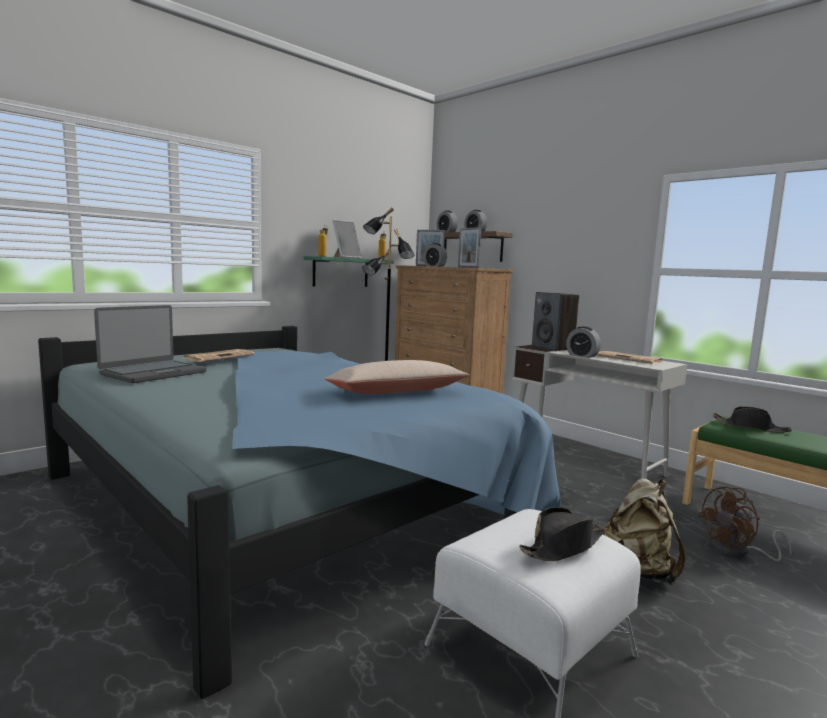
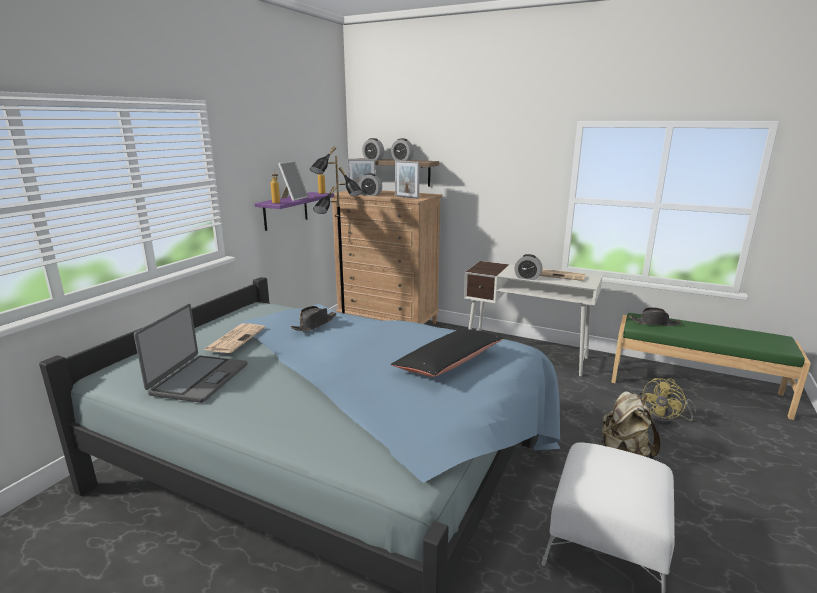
camera: 20 degrees left, 10 degrees up
(340, 272) = (285, 211): green shelf -> purple shelf
(396, 392) = (448, 363): beige pillow -> black pillow
(553, 348) = (495, 268): speaker -> none
(563, 547) = (636, 478): black hat -> black hat (314, 324)
(738, 552) = (666, 419): brown fan -> yellow fan

